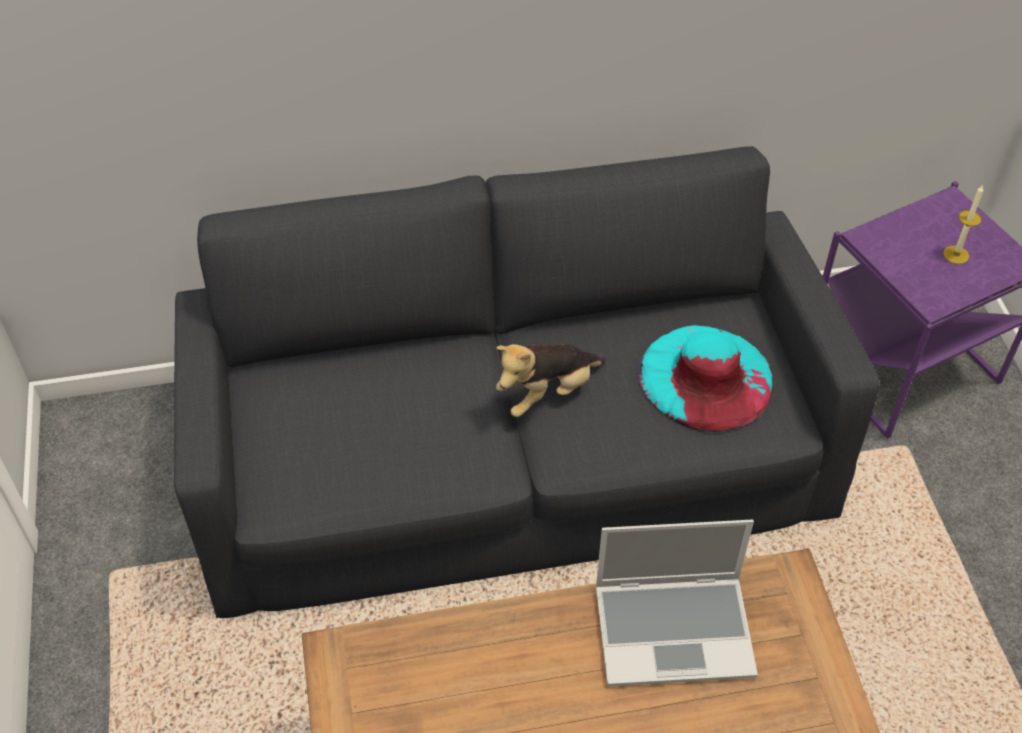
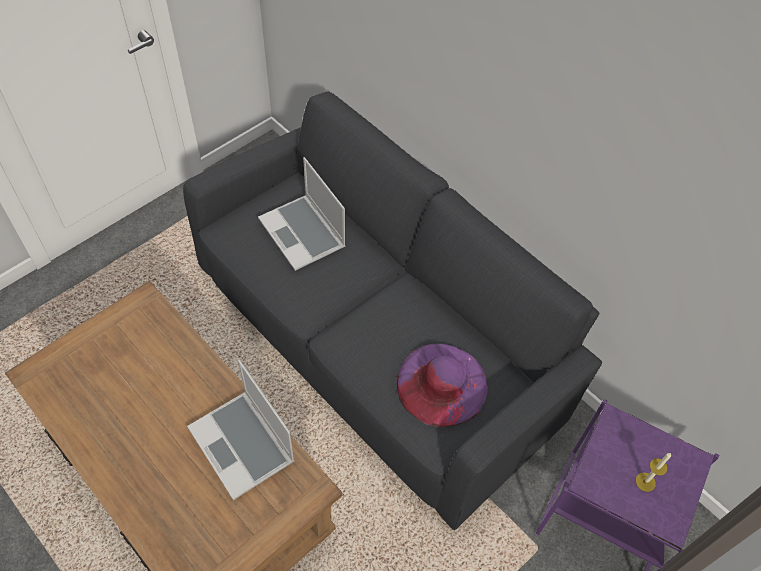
camera: 55 degrees right, 5 degrees up
(358, 408) = (303, 234): none -> laptop
(547, 393) = (374, 311): plush toy -> none
(705, 377) = (441, 384): turquoise hat -> purple hat

